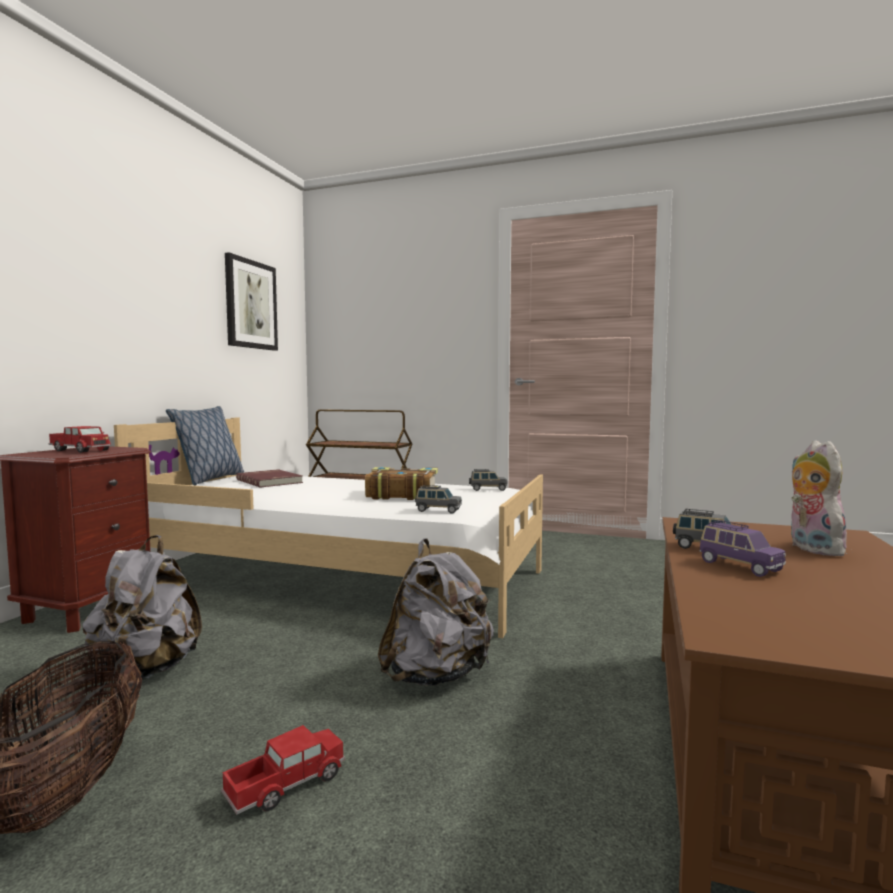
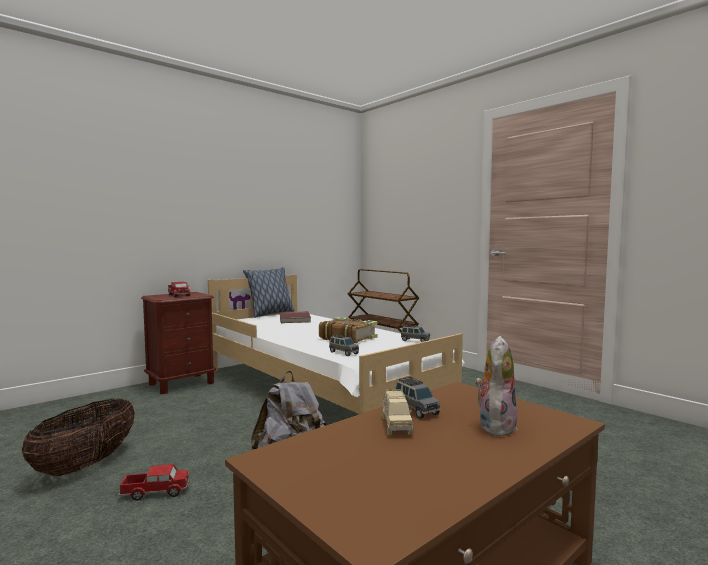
camera: 30 degrees right, 0 degrees up
(146, 670) = (168, 421): grey backpack -> none
(250, 304) = (311, 199): picture -> none
(739, 566) = (396, 425): purple toy car -> beige toy car

